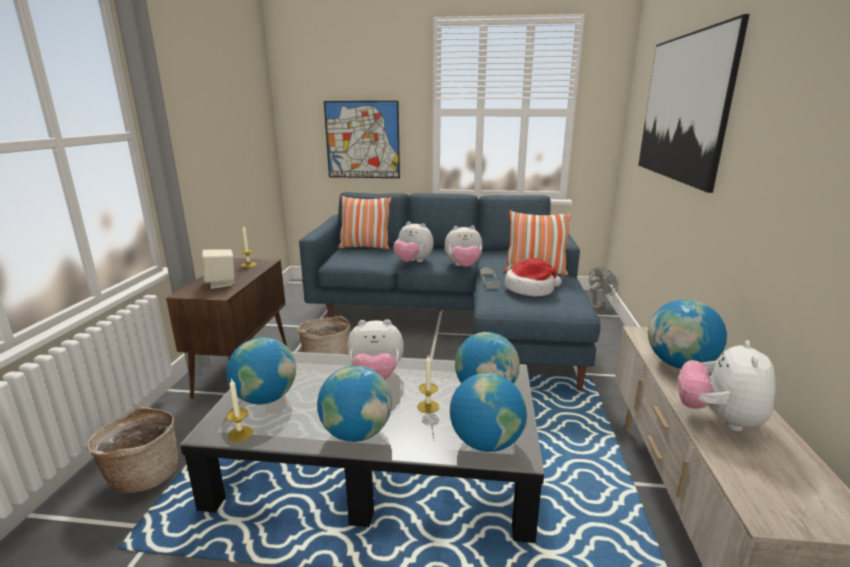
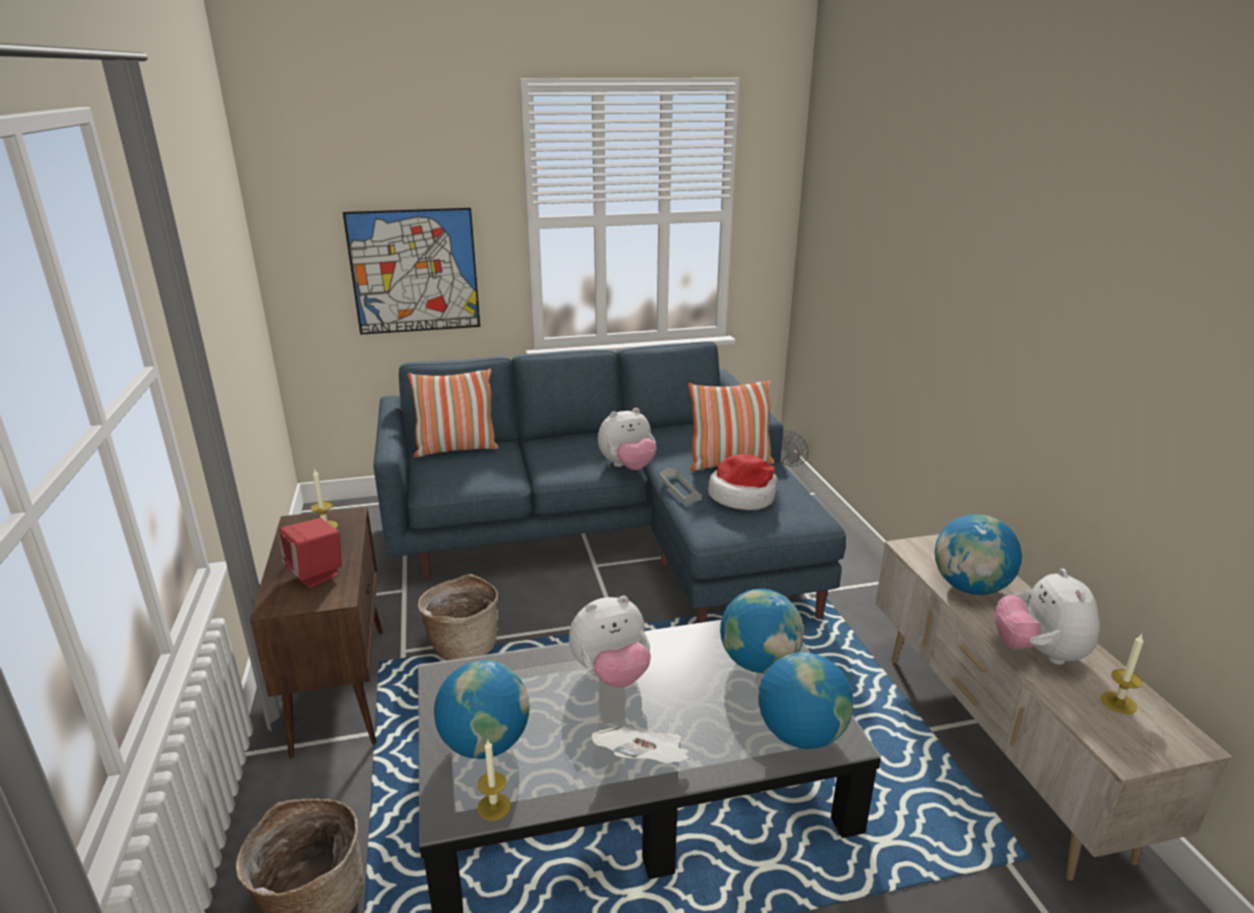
camera: 20 degrees left, 5 degrees up
(221, 283) = (316, 574): beige speaker -> red speaker
(356, 433) = (644, 763): globe -> newspaper
(413, 262) = (551, 470): plush toy -> none
(428, 406) = (705, 702): candle -> candle (1118, 703)
(682, 108) = (905, 243): picture -> none

